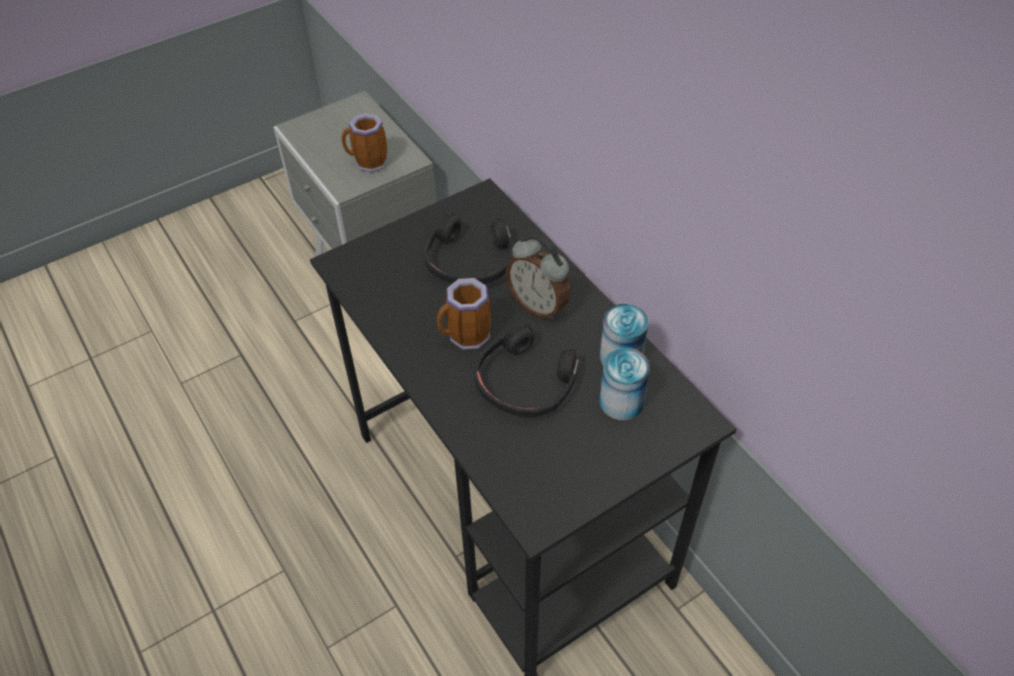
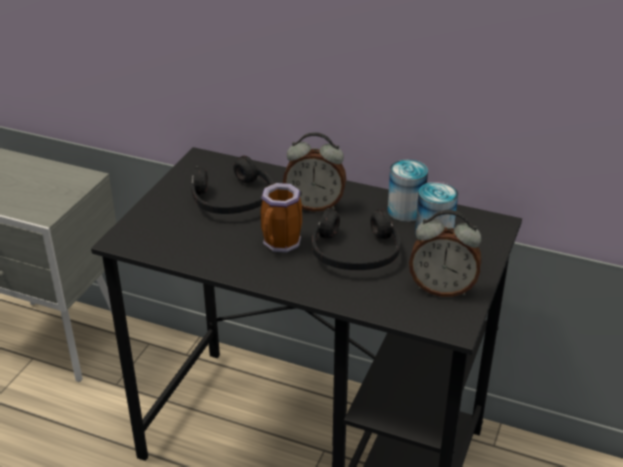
camera: 35 degrees left, 15 degrees down
(368, 164) = (50, 192): mug -> none
(568, 471) = (442, 288): none -> alarm clock

